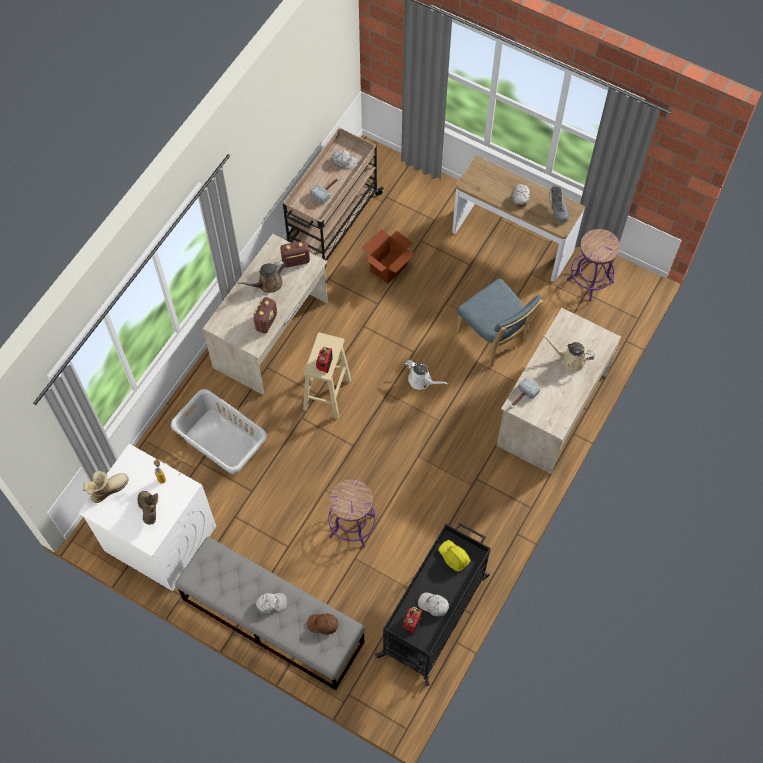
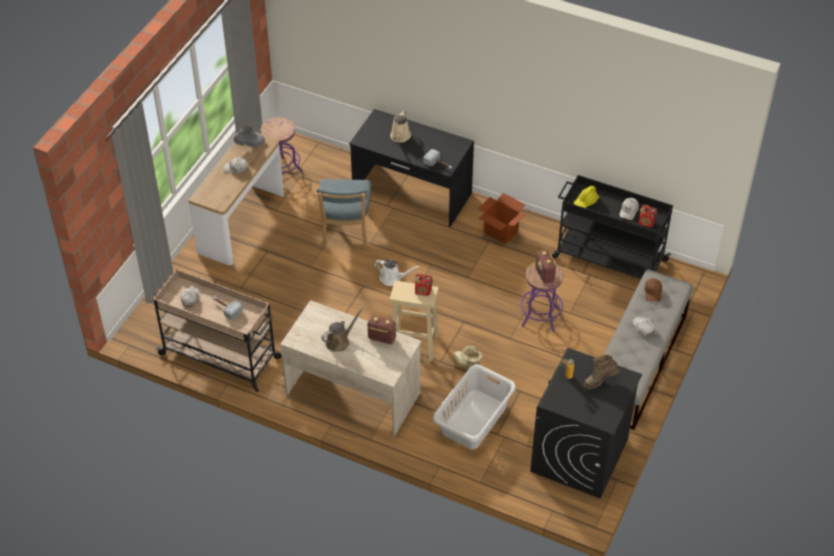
camera: 95 degrees left, 15 degrees down
(108, 489) = (586, 415): boot -> boot (467, 366)
(159, 538) = (579, 456): white washing machine -> black washing machine
(268, 284) = (339, 341): brown watering can -> brown watering can turned 90 degrees counterclockwise
(295, 261) = (312, 323): radio -> radio (545, 275)
(388, 267) = (272, 309): cardboard box -> cardboard box (500, 231)
(422, 380) = (392, 278): white watering can -> white watering can turned 75 degrees clockwise
(494, 339) = (345, 232): blue chair -> blue chair turned 135 degrees clockwise
(551, 409) = (411, 194): beige desk -> black desk

